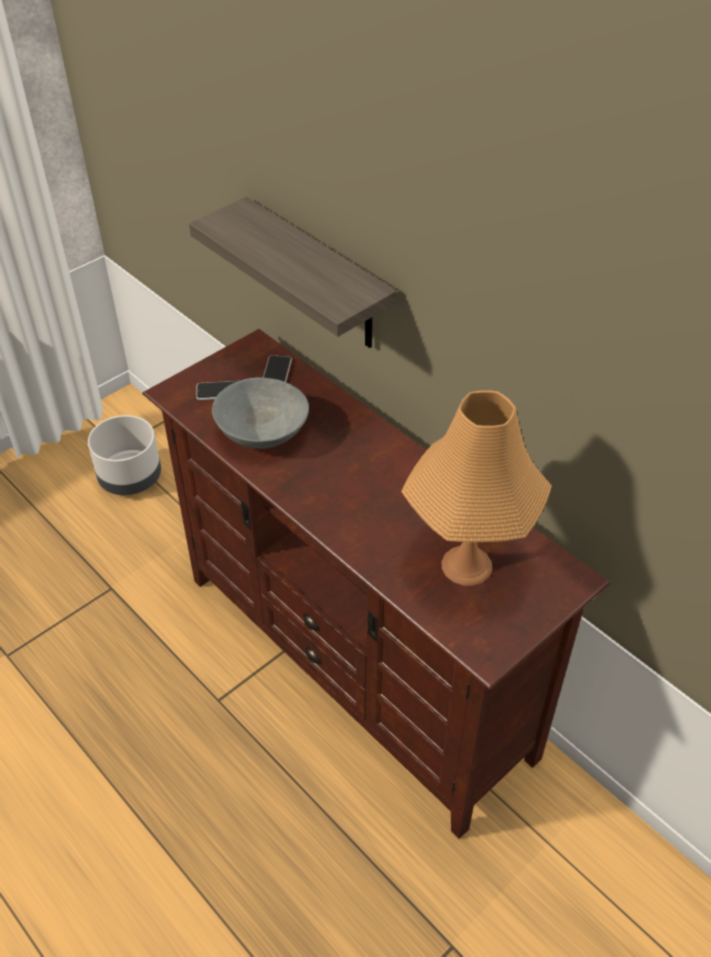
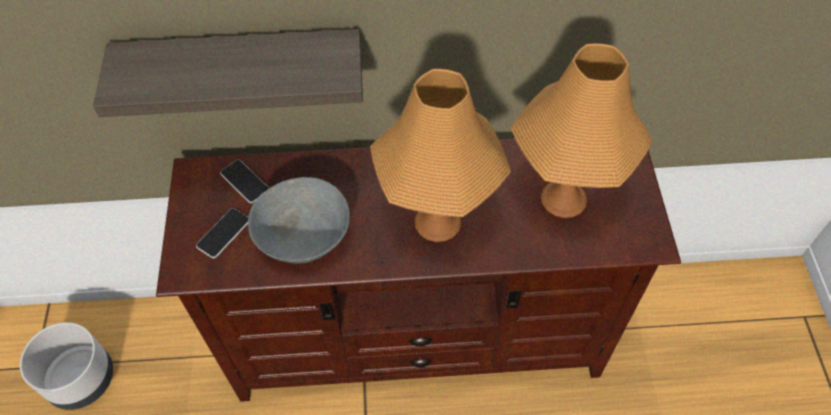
camera: 50 degrees left, 10 degrees up
(355, 498) = (437, 221): none -> orange table lamp

